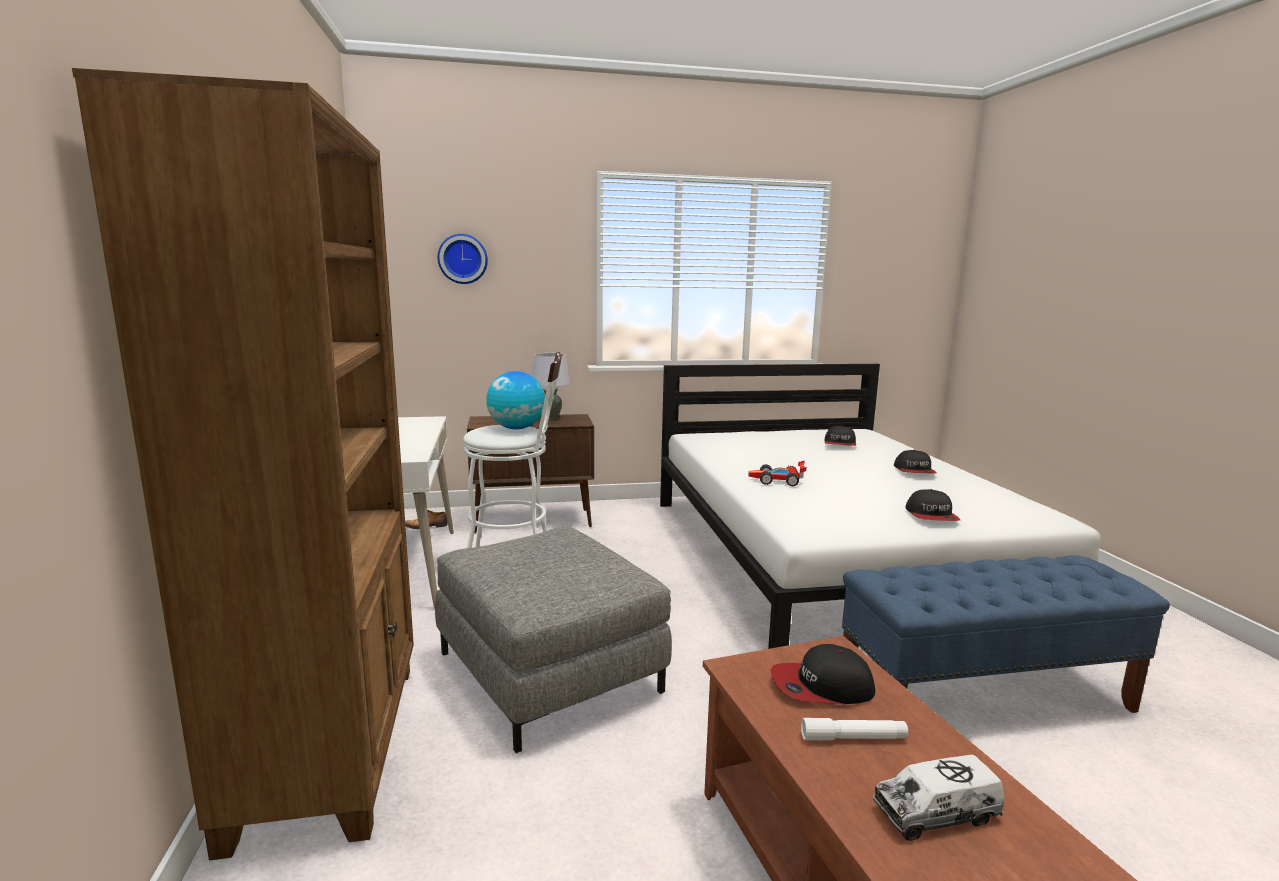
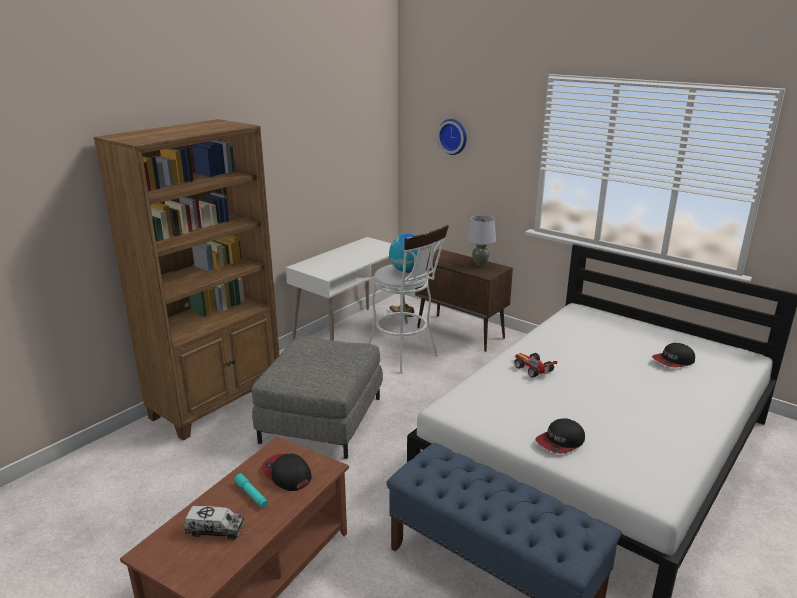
camera: 50 degrees right, 10 degrees up
(853, 738) = (251, 495): white flashlight -> turquoise flashlight
(914, 471) = (667, 409): cap -> none
(936, 813) = (215, 530): toy truck -> toy truck turned 150 degrees clockwise

